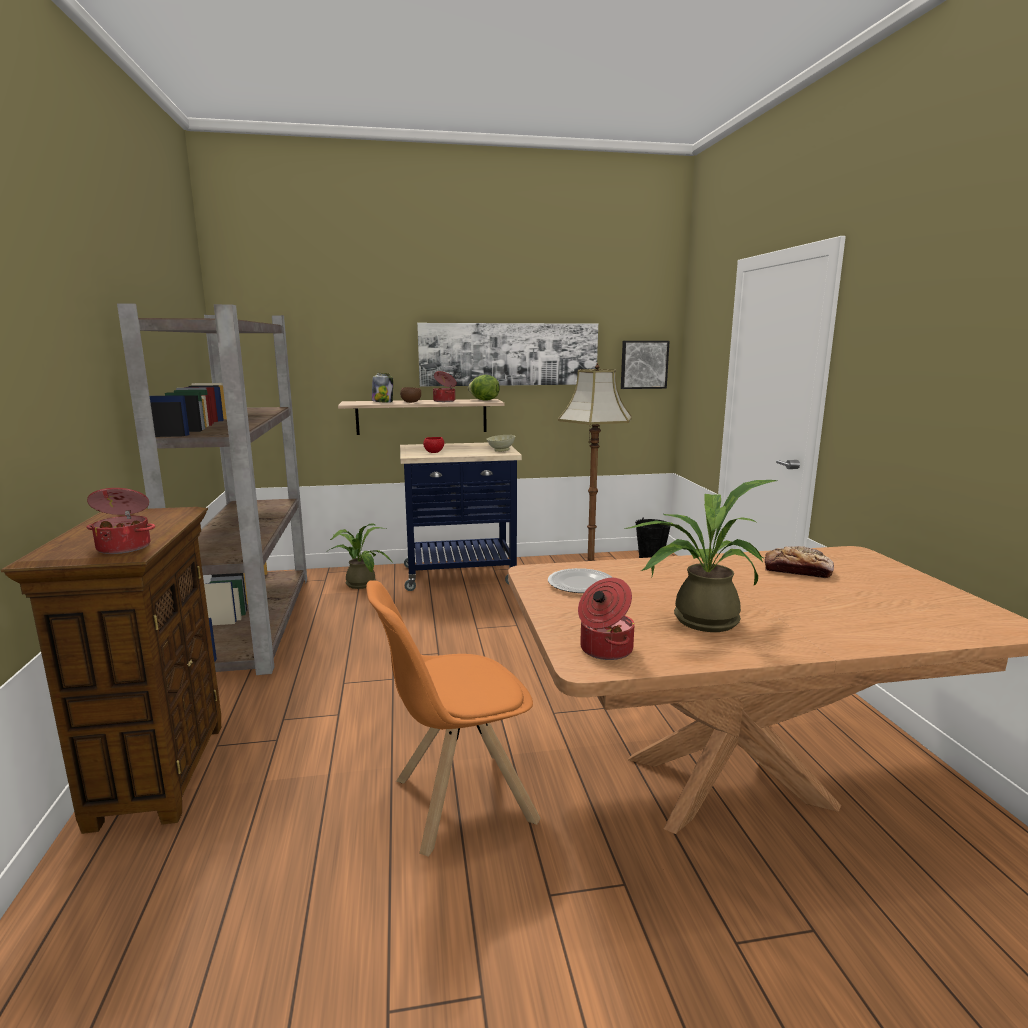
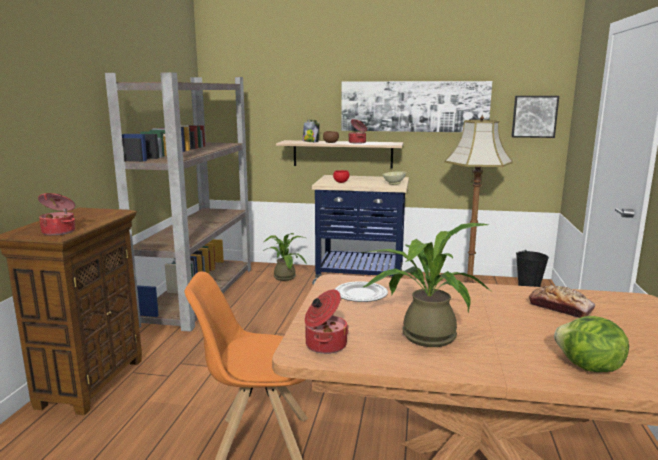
camera: 20 degrees right, 0 degrees up
(484, 400) = (388, 143): lettuce -> lettuce (588, 368)

